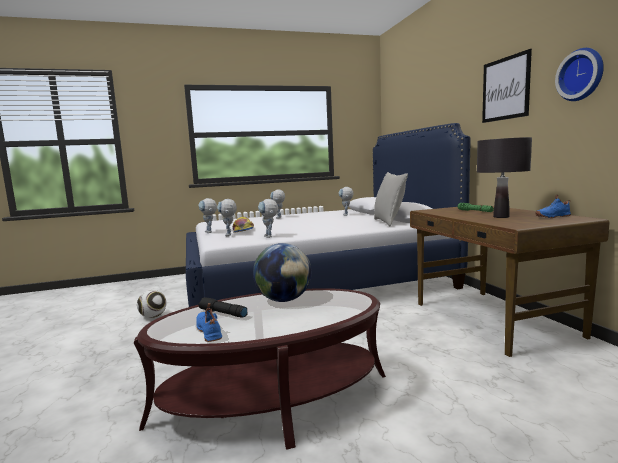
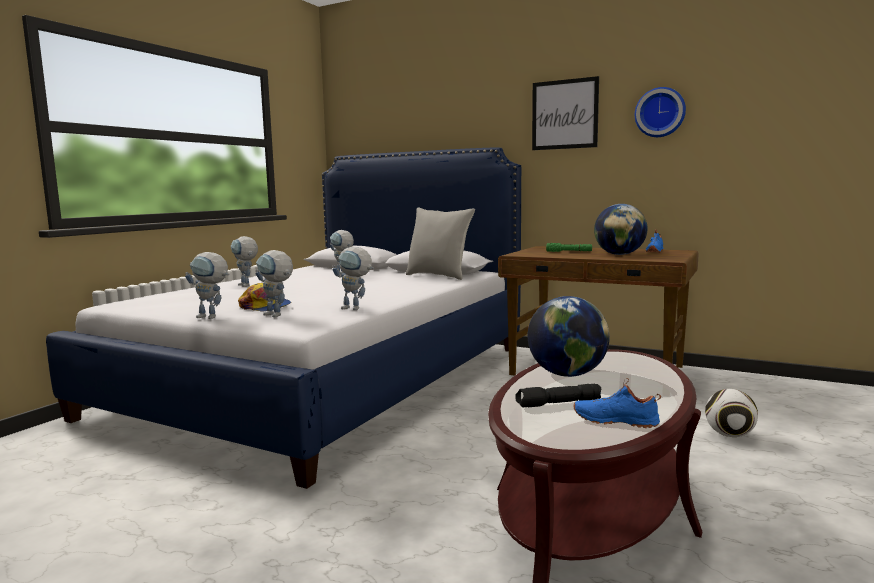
camera: 45 degrees left, 0 degrees up
(153, 316) = (163, 502): football -> football (729, 435)
(501, 217) = (619, 254): black table lamp -> globe

